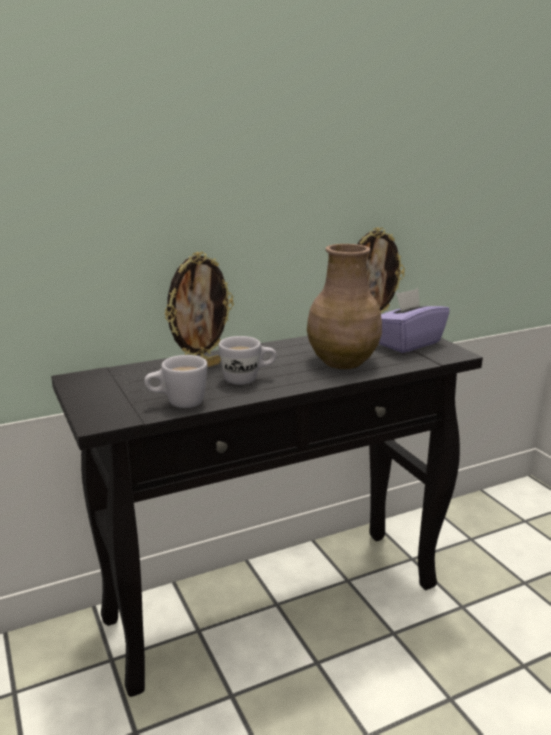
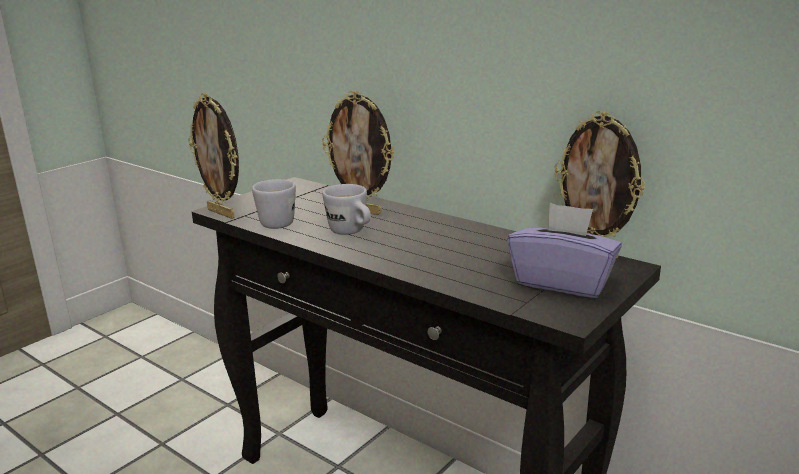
camera: 65 degrees right, 0 degrees up
(115, 421) = (222, 213): none -> picture frame
(343, 362) = (448, 261): brown vase -> none

